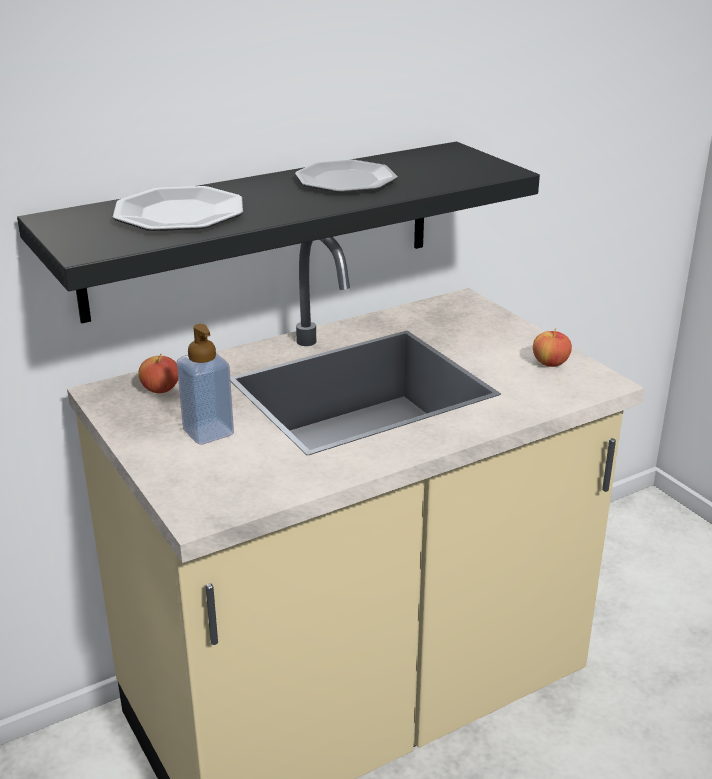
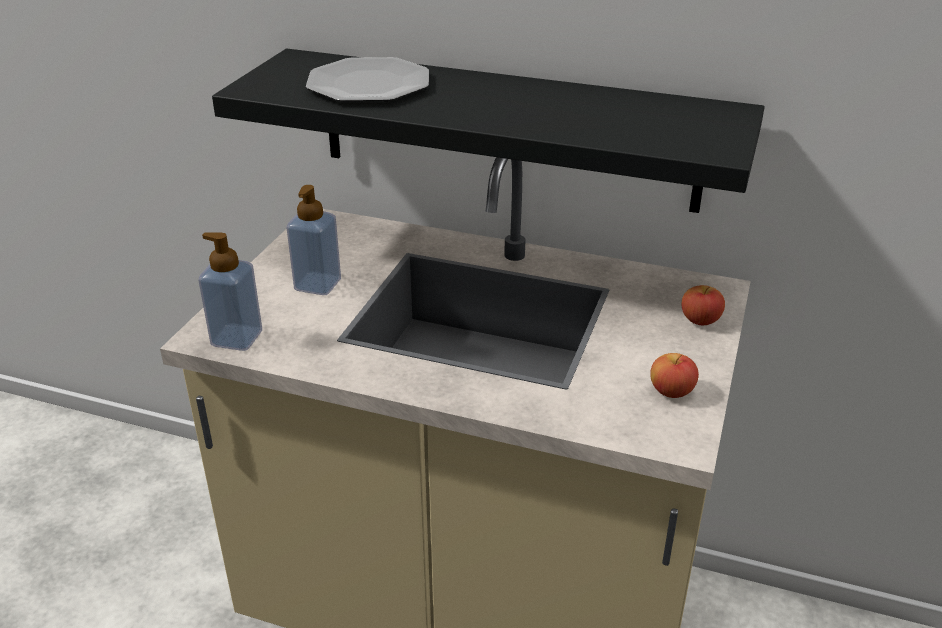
camera: 50 degrees right, 5 degrees up
(160, 389) = (353, 237): apple -> apple (700, 320)
(229, 499) = (237, 338): none -> soap dispenser
(345, 181) = (550, 105): plate -> none

